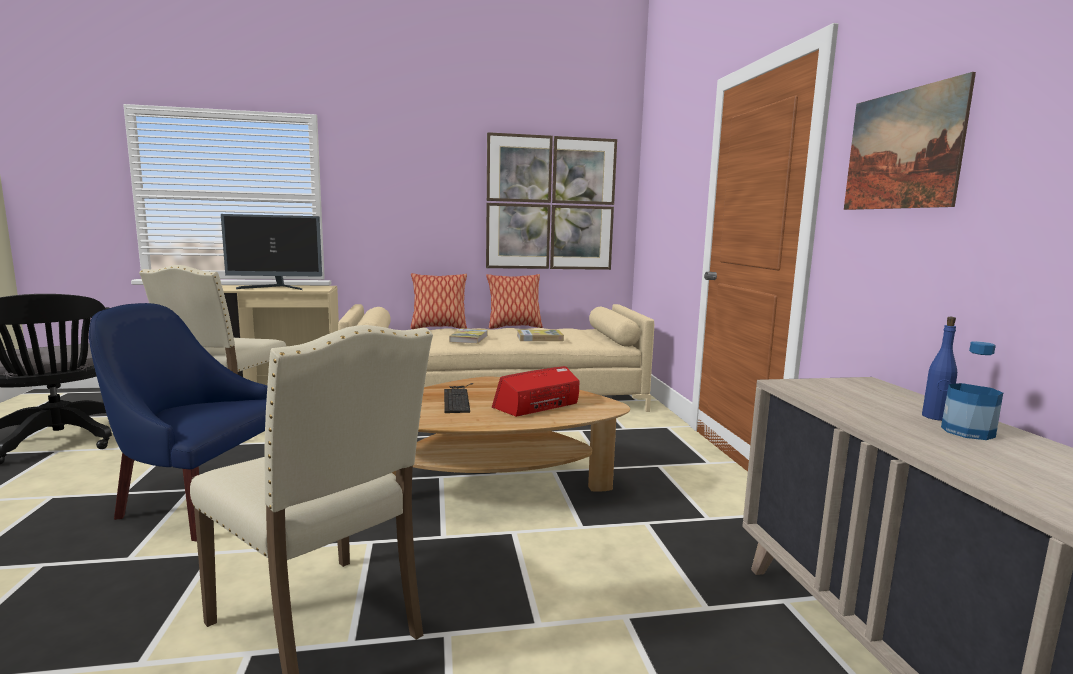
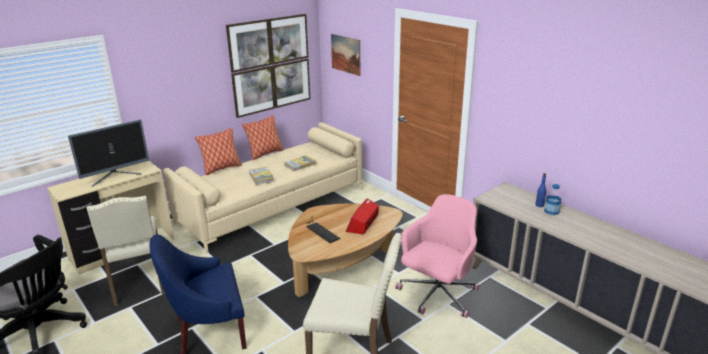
camera: 30 degrees left, 15 degrees up
(618, 590) = (437, 295): none -> pink office chair
(902, 150) = (514, 94): picture -> picture (345, 54)

